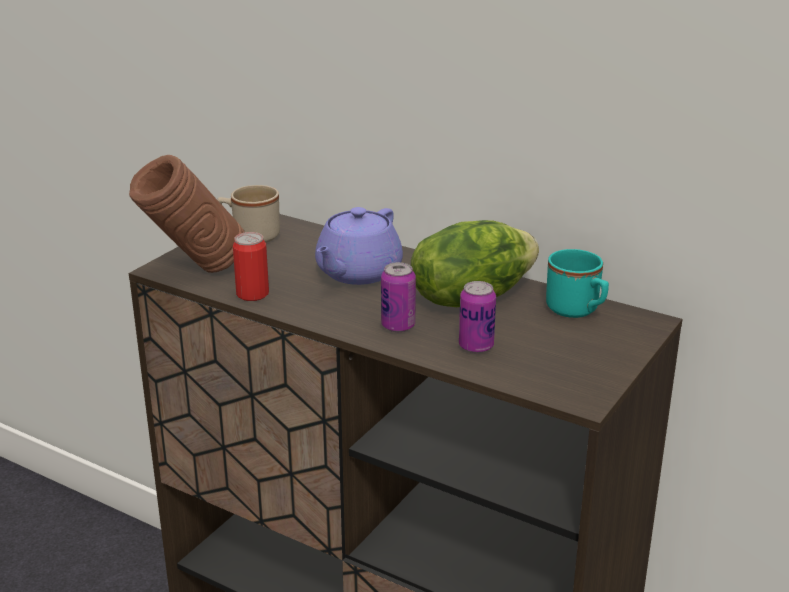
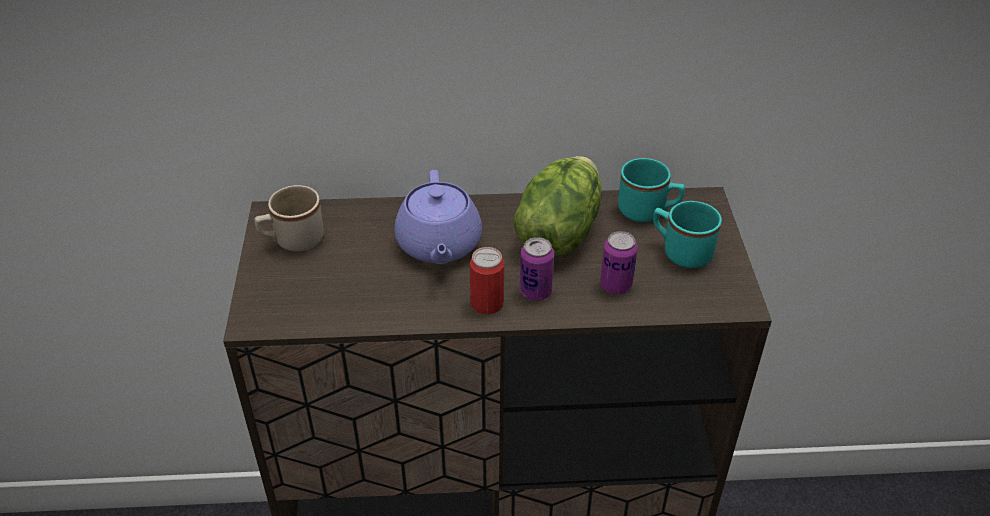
camera: 35 degrees left, 15 degrees up
(195, 272) = (290, 310): brown vase -> none
(252, 294) = (375, 313): can -> can (487, 303)
(571, 346) = (680, 251): none -> turquoise mug

